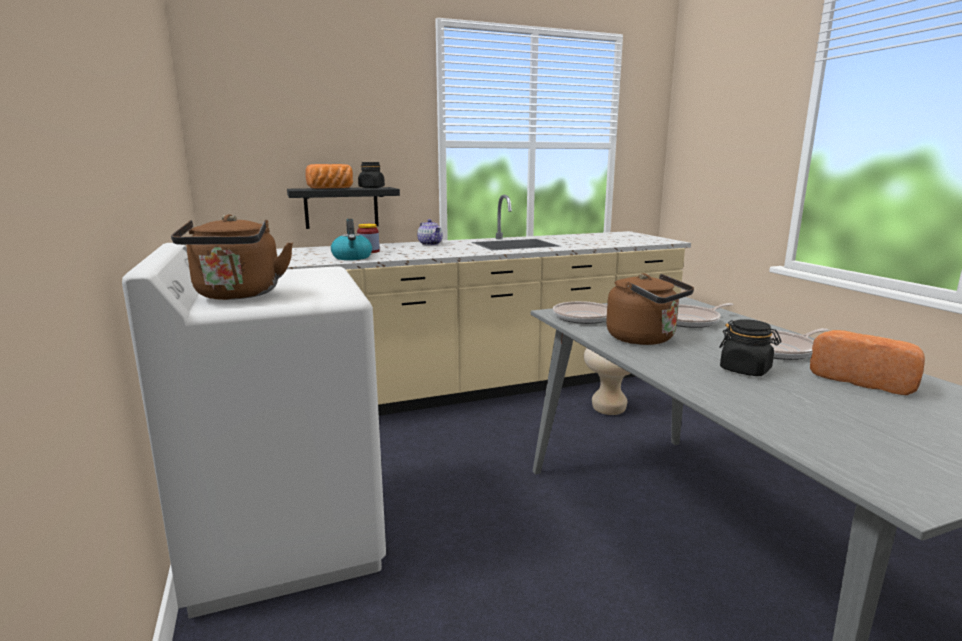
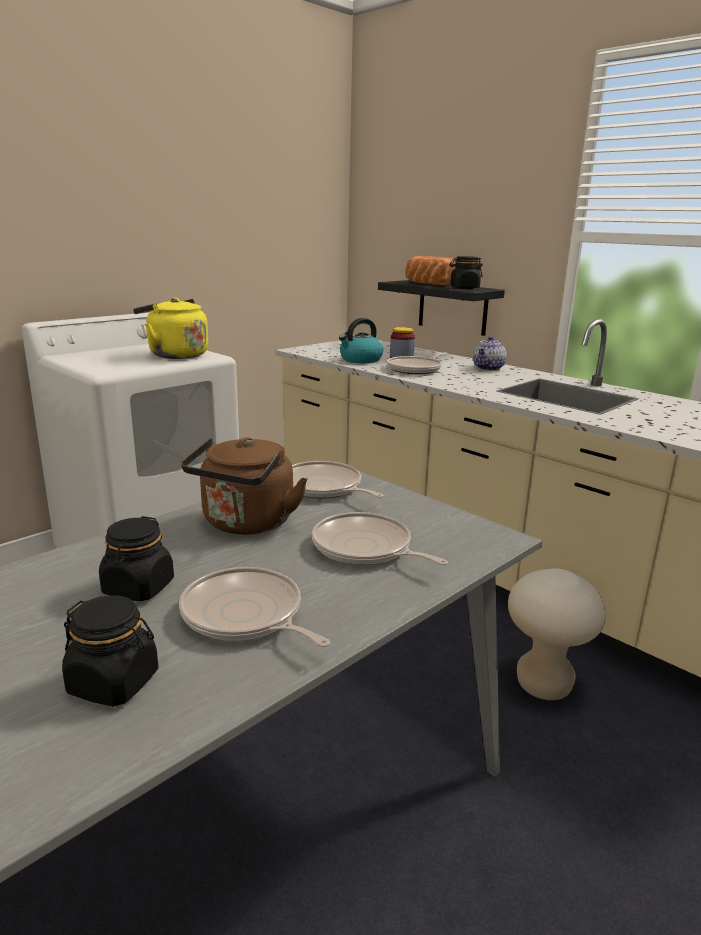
camera: 65 degrees right, 5 degrees up
(237, 295) = (88, 354): brown kettle -> none
(301, 276) = (175, 355): none -> yellow kettle
(408, 253) = (416, 369): none -> frying pan
(863, 380) = (114, 682): bread -> black jar

